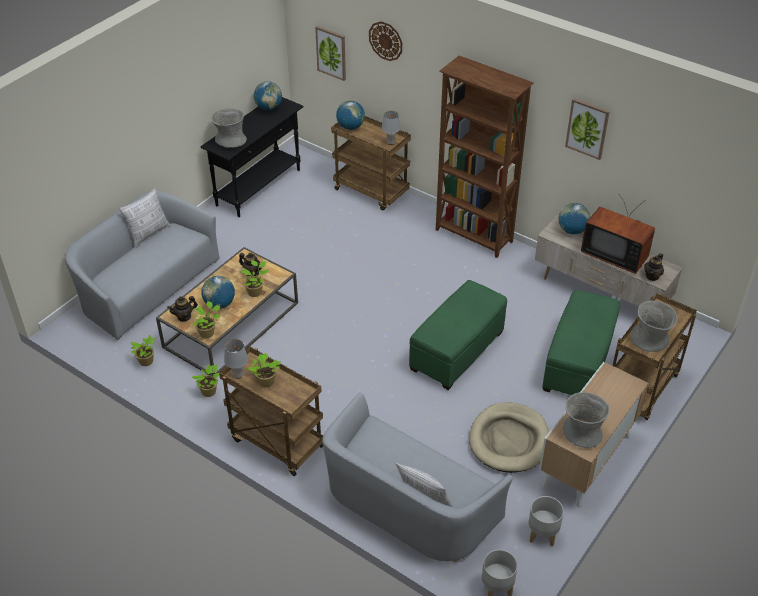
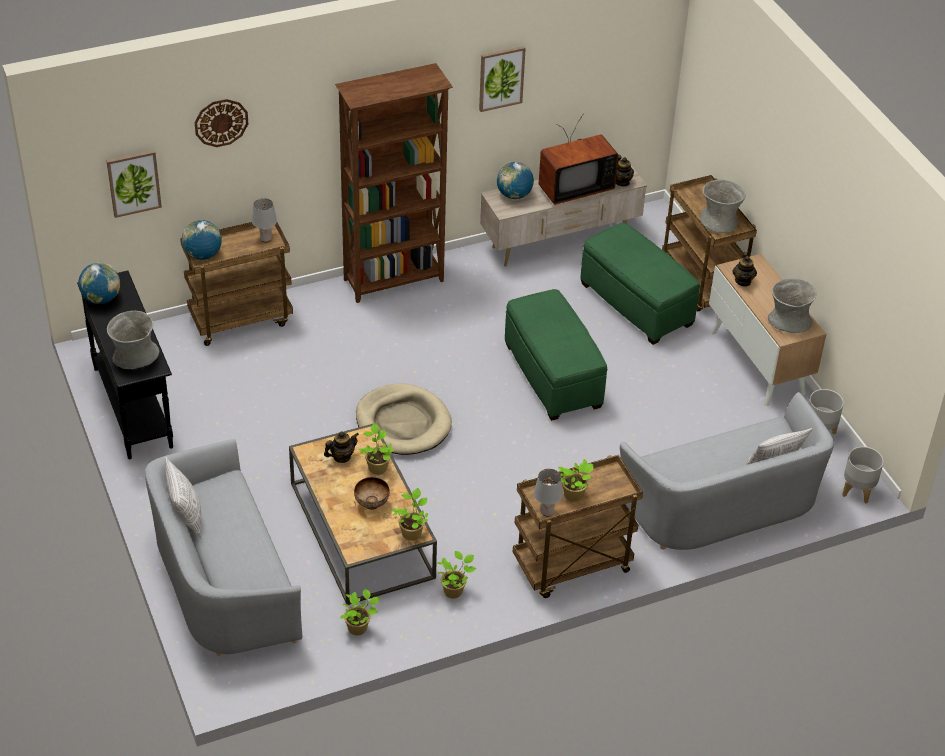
camera: 60 degrees left, 0 degrees up
(184, 316) = (366, 542): teapot -> teapot (743, 281)
(219, 304) = (371, 504): globe -> bowl
(509, 440) = (696, 398): beige dog bed -> beige dog bed (403, 423)

